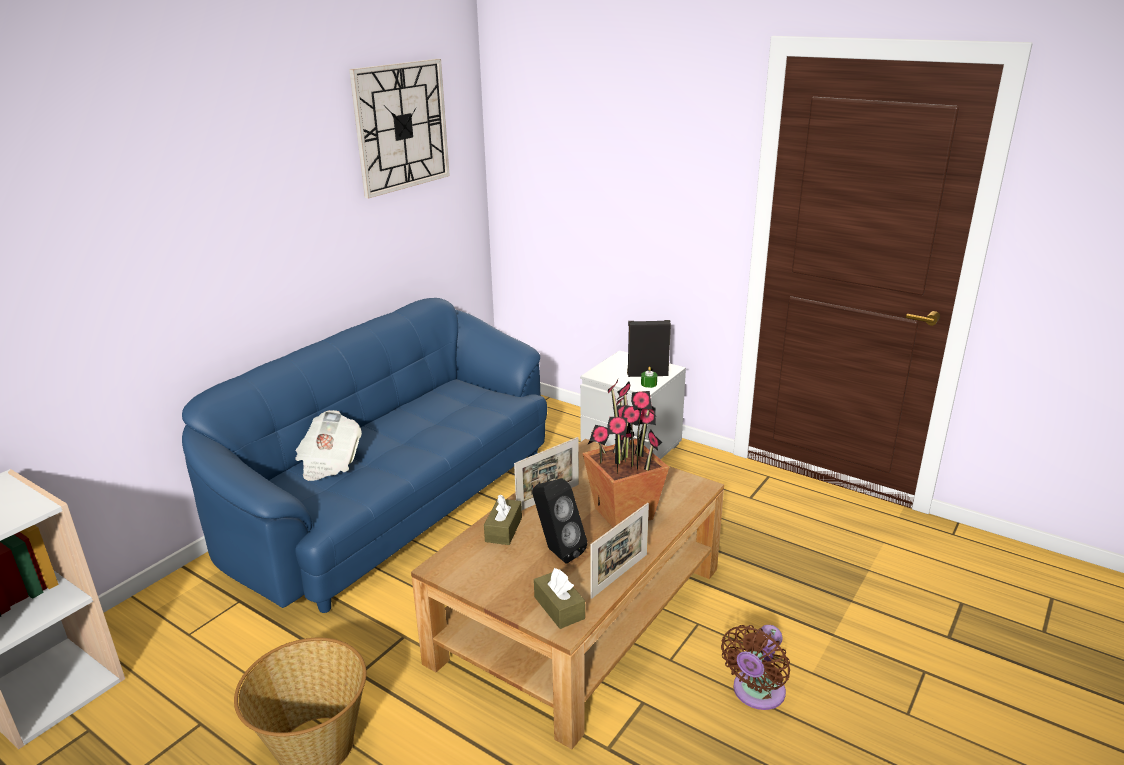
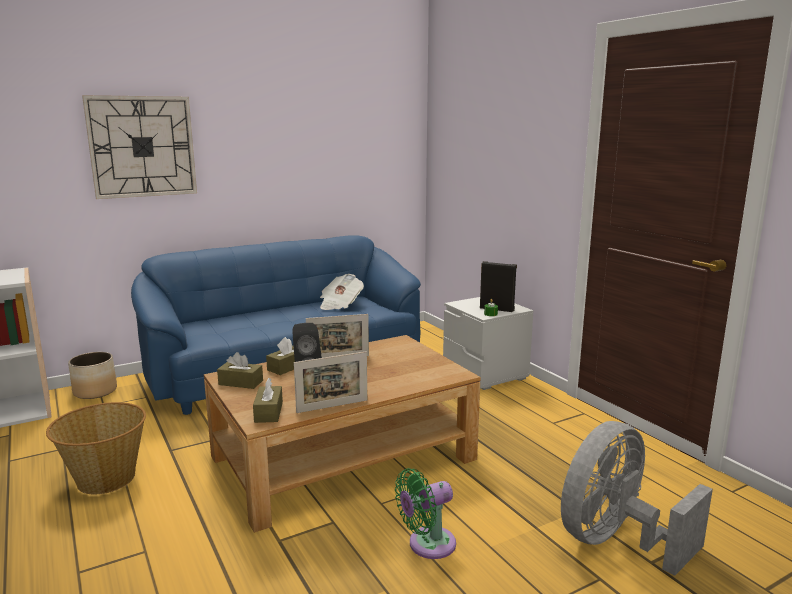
camera: 25 degrees right, 10 degrees down
(149, 614) = (95, 391): none -> planter
(328, 462) = (232, 320): newspaper -> newspaper (340, 304)
(401, 126) = (350, 109): wall clock -> wall clock (142, 147)
(475, 572) = (241, 382): none -> brown tissue box
(624, 513) = (381, 376): potted plant -> none
(756, 693) = (427, 545): brown fan -> green fan
(907, 624) = (616, 541): none -> grey fan

